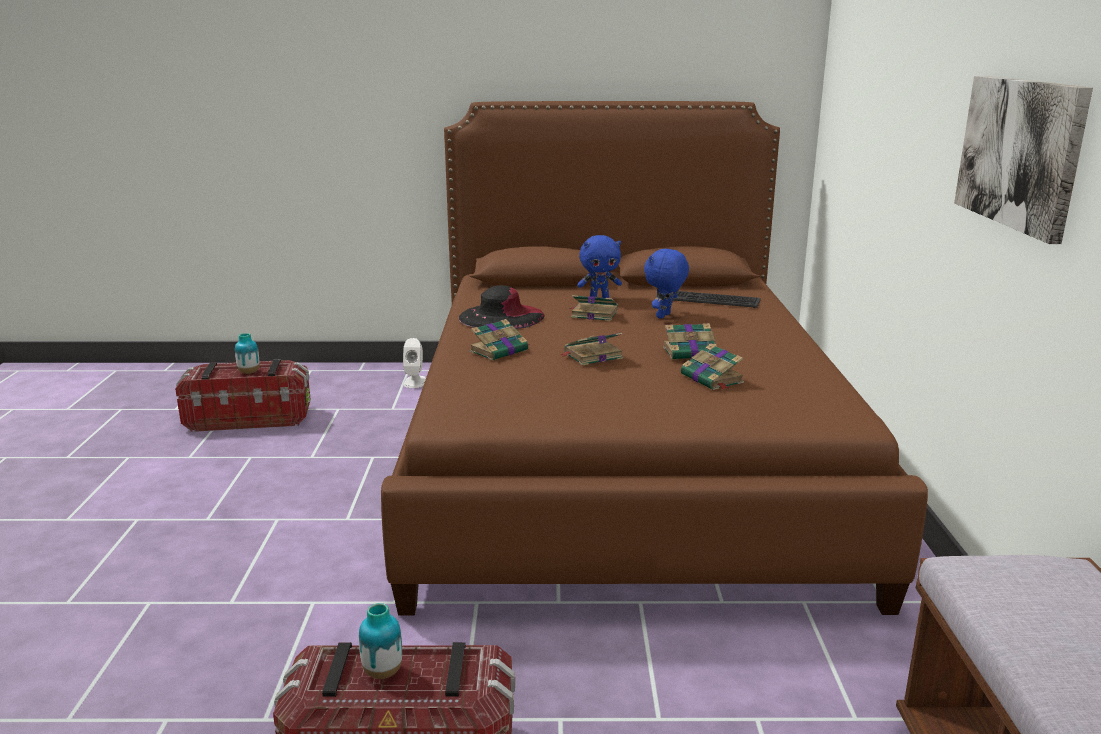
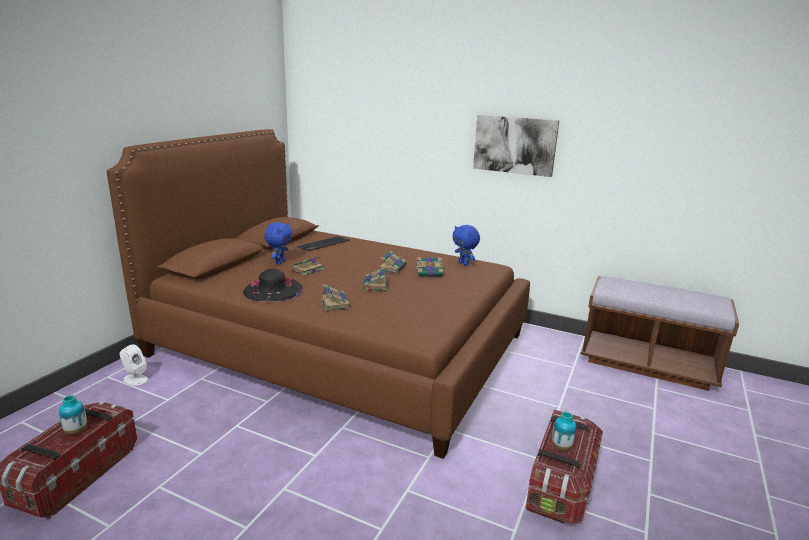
camera: 65 degrees left, 0 degrees up
(664, 316) = (332, 258): blue plush toy -> blue plush toy (464, 264)

